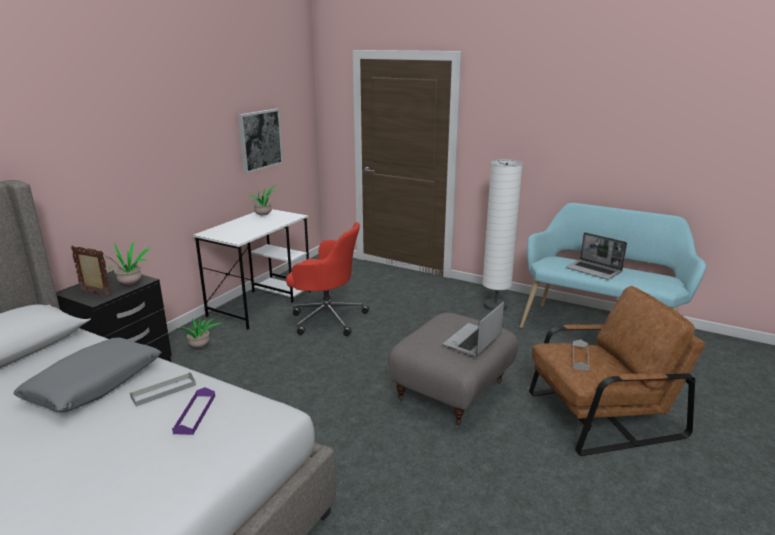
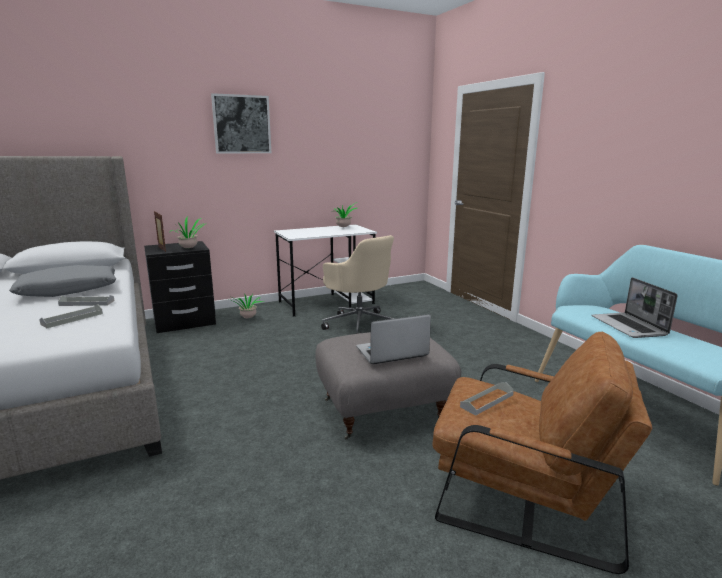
camera: 35 degrees right, 5 degrees down
(195, 414) = (72, 319): purple tray -> grey tray
(260, 140) = (357, 164): picture -> picture (241, 124)
(326, 318) = (359, 324): red office chair -> beige office chair
(495, 306) = (532, 356): white floor lamp -> none

